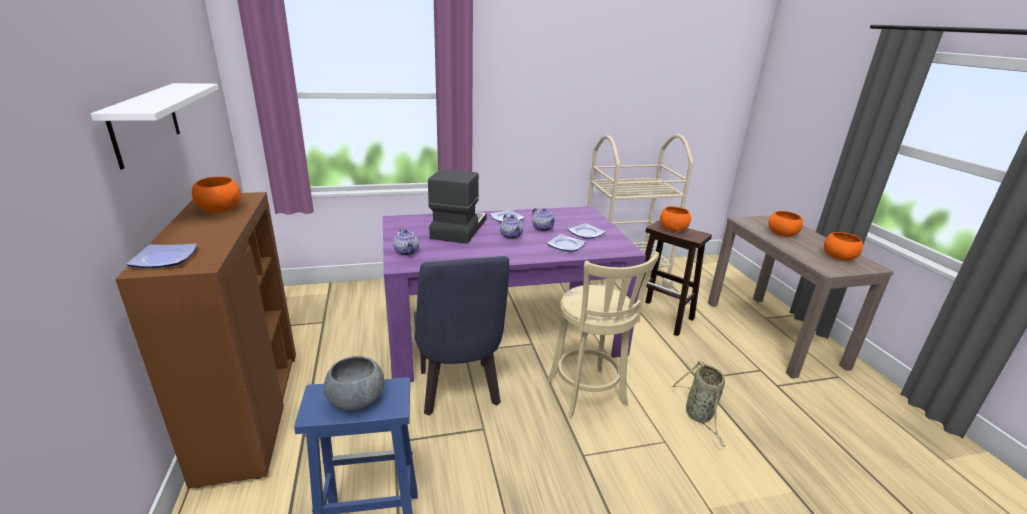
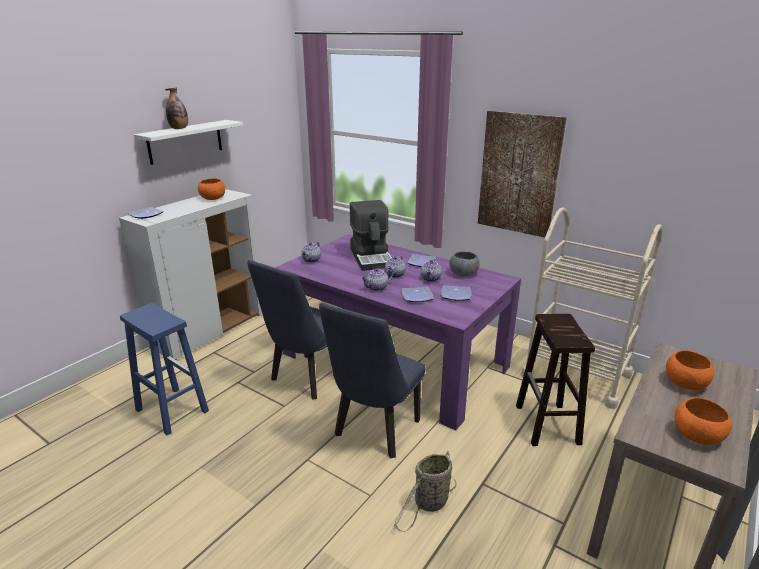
camera: 50 degrees right, 0 degrees up
(152, 98) = (179, 129): none -> bottle
(250, 413) = (210, 330): brown cabinet -> white cabinet
(356, 399) = (152, 318): grey bowl -> grey bowl (463, 273)
(458, 229) = (372, 257): coffee machine -> coffee machine turned 105 degrees clockwise
(523, 252) = (377, 288): none -> teapot
(543, 114) = (519, 174): none -> picture
(588, 395) = (374, 432): beige stool -> blue chair
(673, 229) = (560, 326): orange bowl -> none

